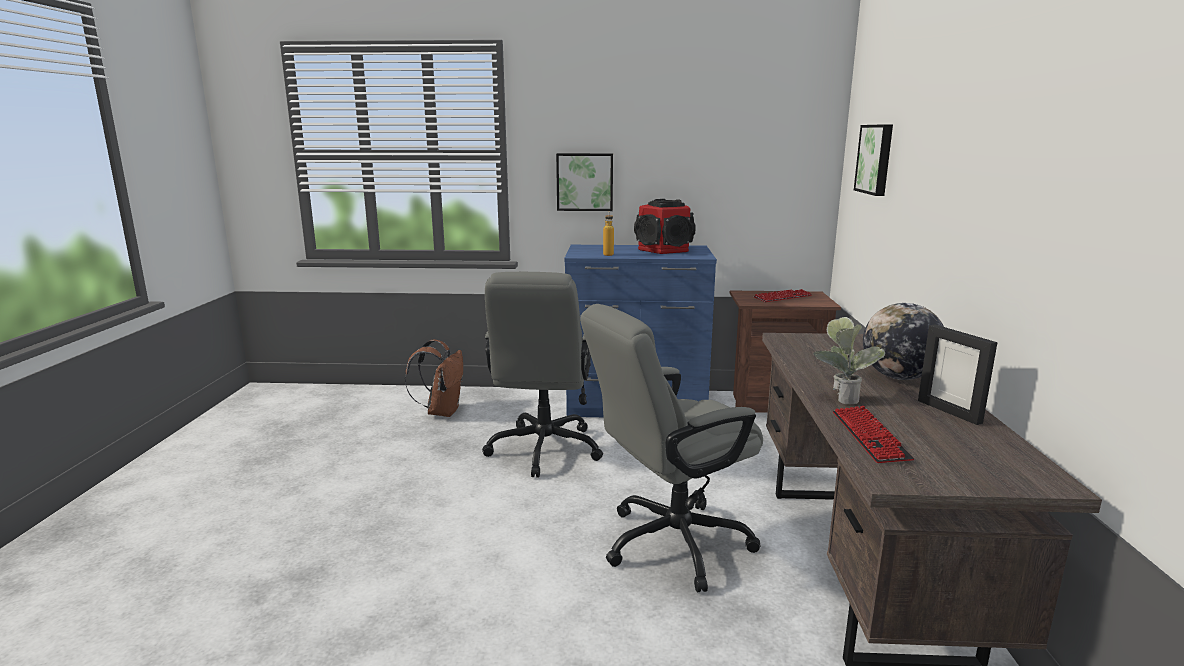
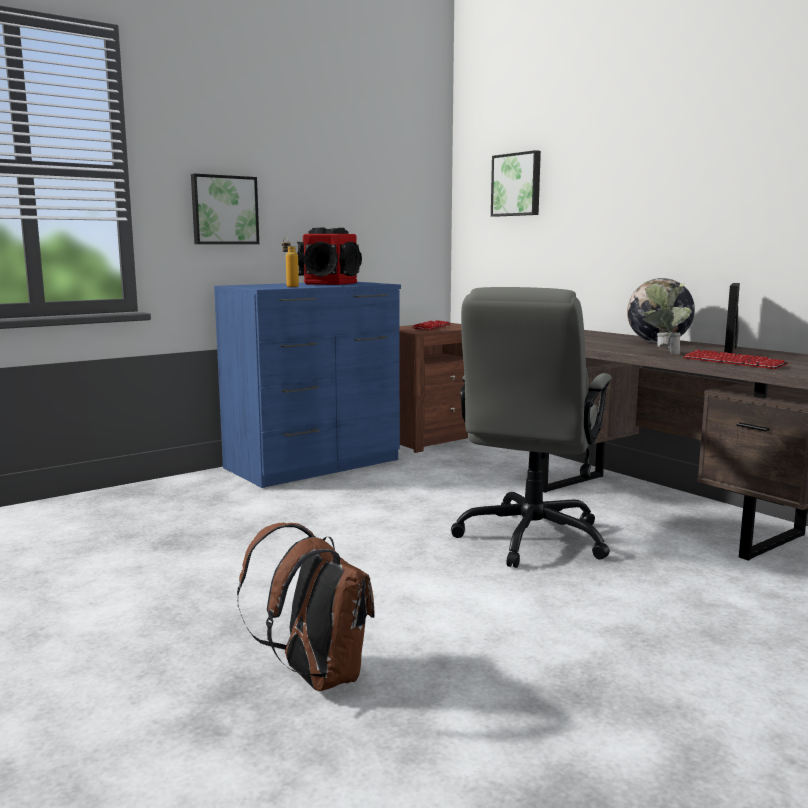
camera: 40 degrees left, 5 degrees down
(442, 411) = (98, 518): brown backpack -> brown backpack (315, 676)
(544, 452) = (294, 518): grey office chair -> none
(950, 411) = (730, 349): picture frame -> picture frame turned 90 degrees clockwise

